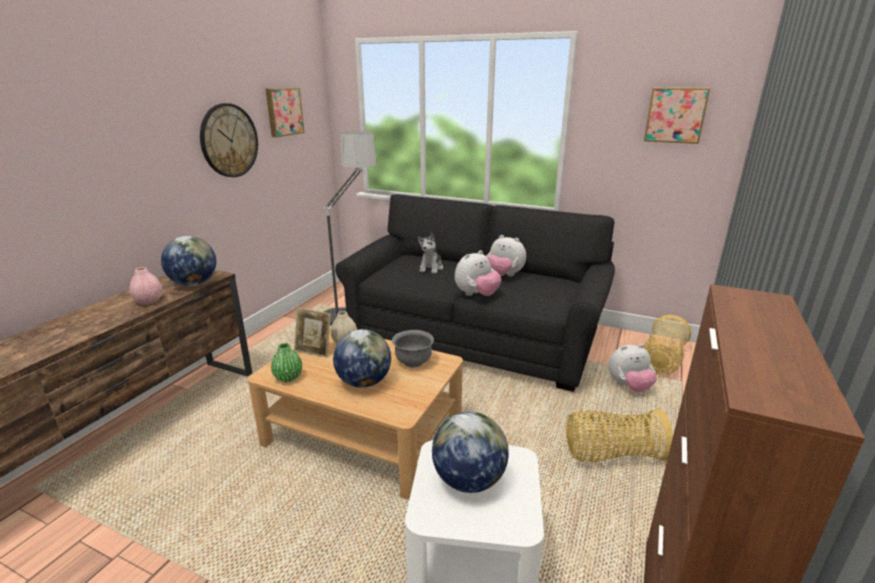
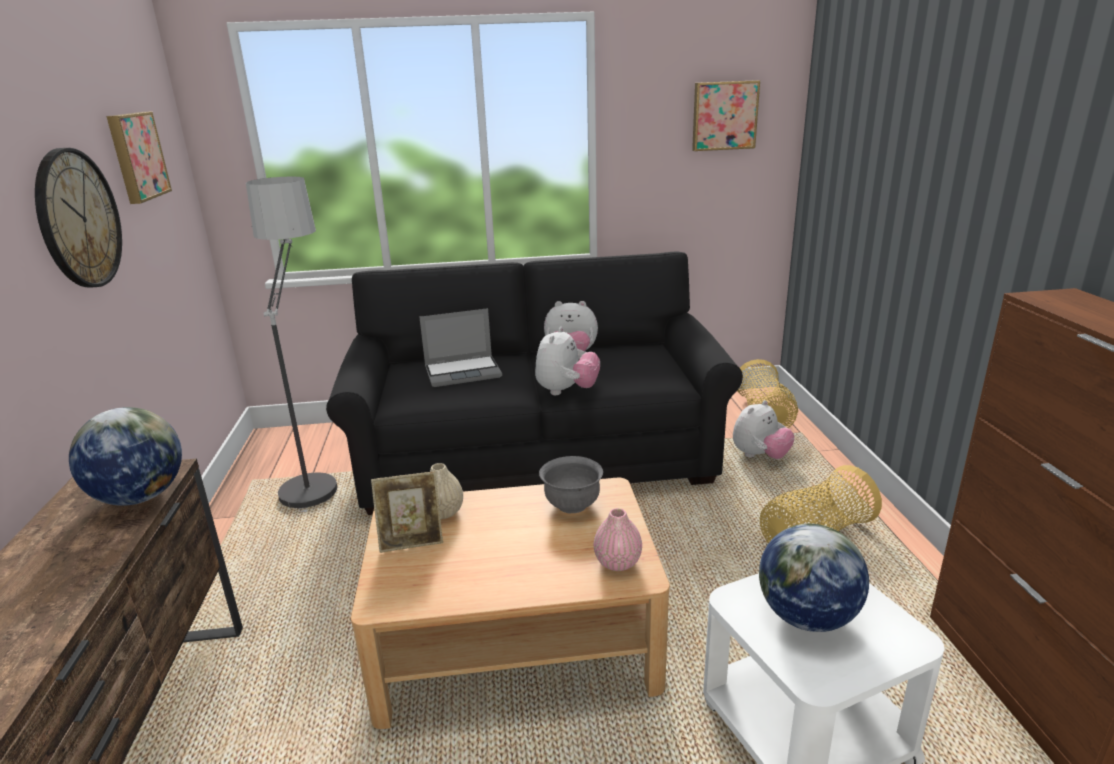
camera: 30 degrees left, 0 degrees up
(149, 301) = (88, 554): pink vase -> pink vase (617, 563)
(288, 377) = (420, 594): green vase -> none
(364, 382) = (540, 556): globe -> none
(431, 268) = (463, 372): plush toy -> laptop

